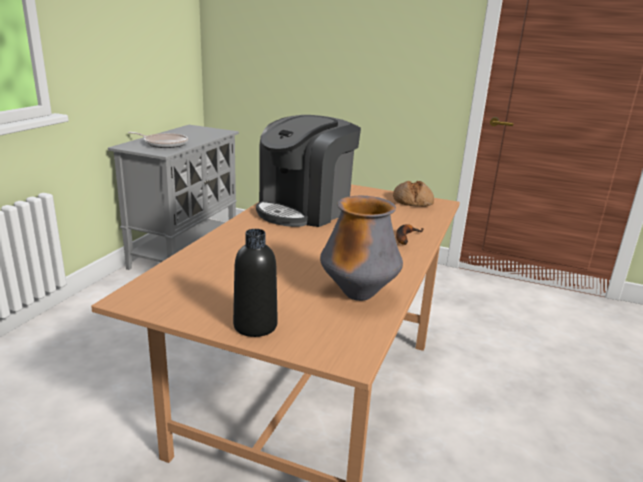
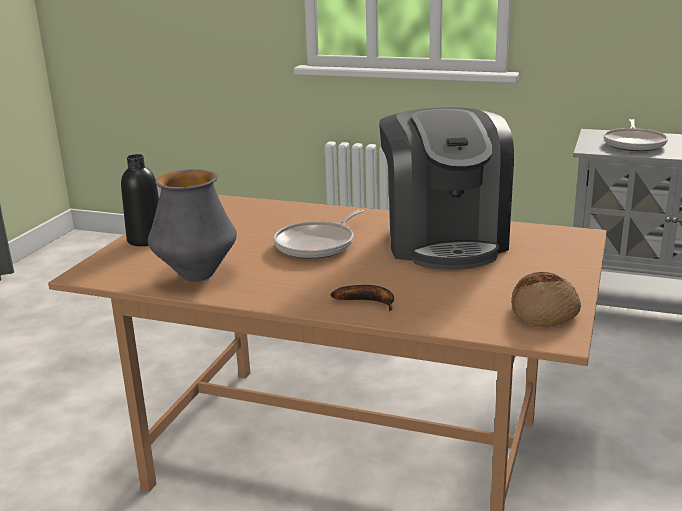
camera: 90 degrees right, 0 degrees up
(300, 246) = (318, 245): none -> frying pan
(305, 210) = (444, 241): coffee machine -> coffee machine turned 135 degrees counterclockwise

